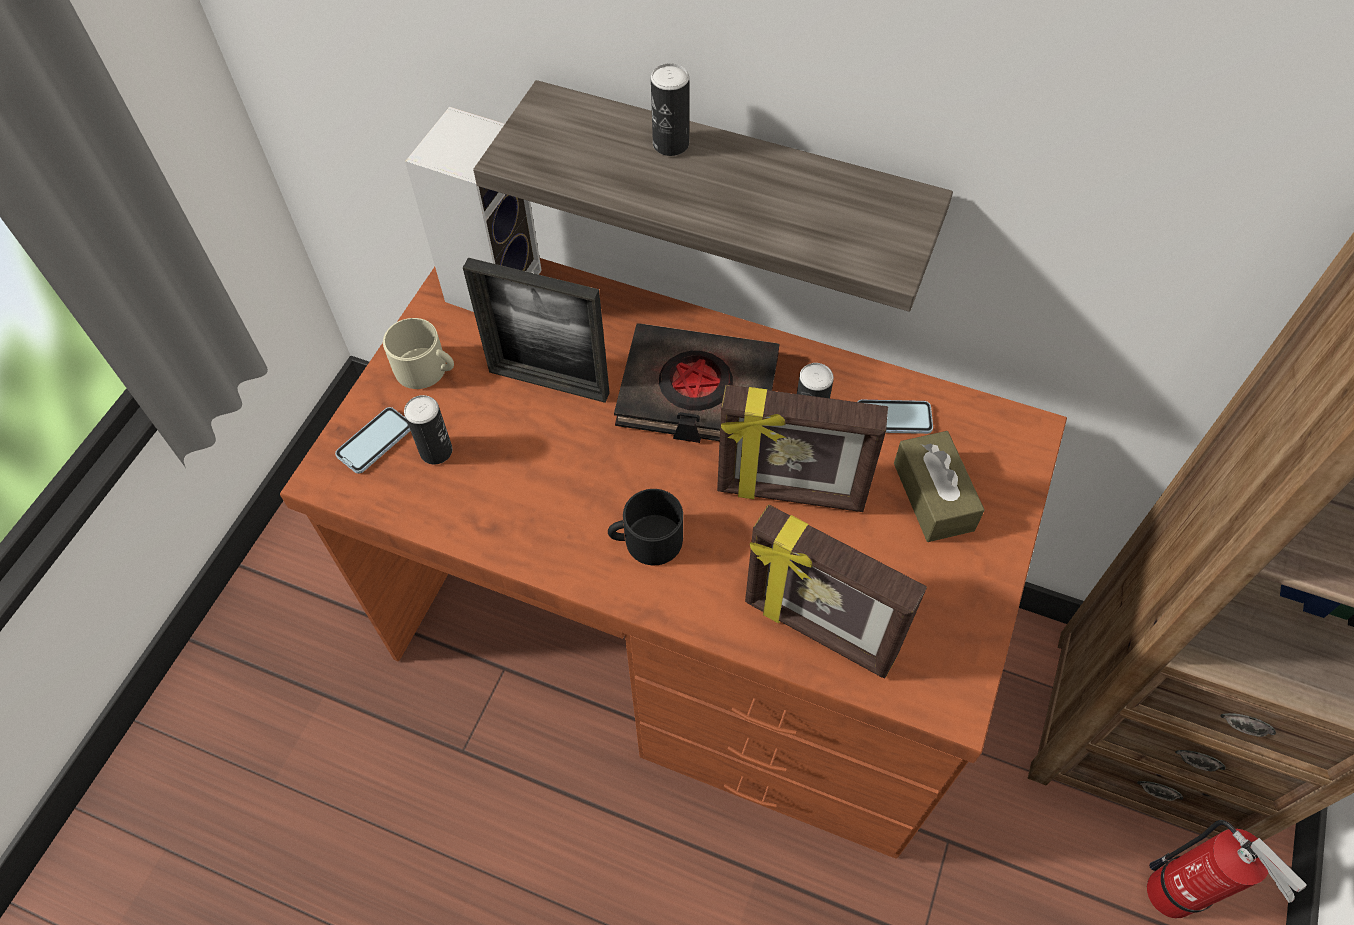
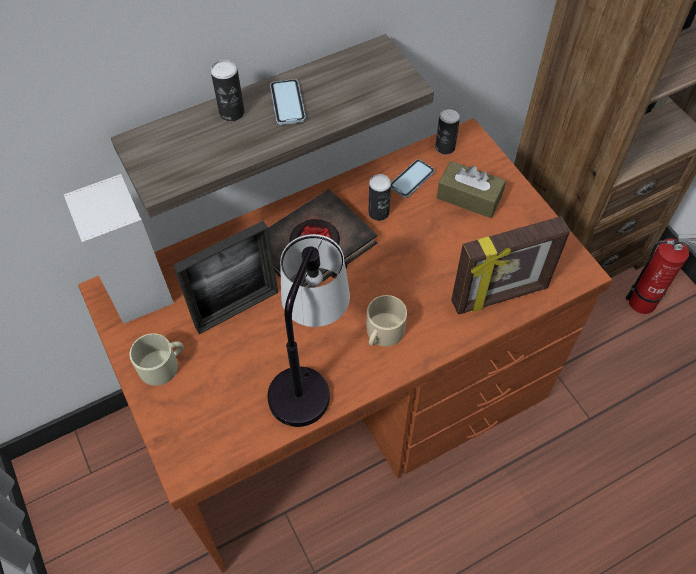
camera: 50 degrees left, 0 degrees up
(375, 441) = (186, 425): phone -> phone (287, 103)
(436, 451) = (226, 397): can -> can (445, 147)
(531, 503) = (308, 371): none -> table lamp
(646, 540) = (382, 333): black mug -> beige mug
(790, 494) = (414, 252): picture frame -> none

